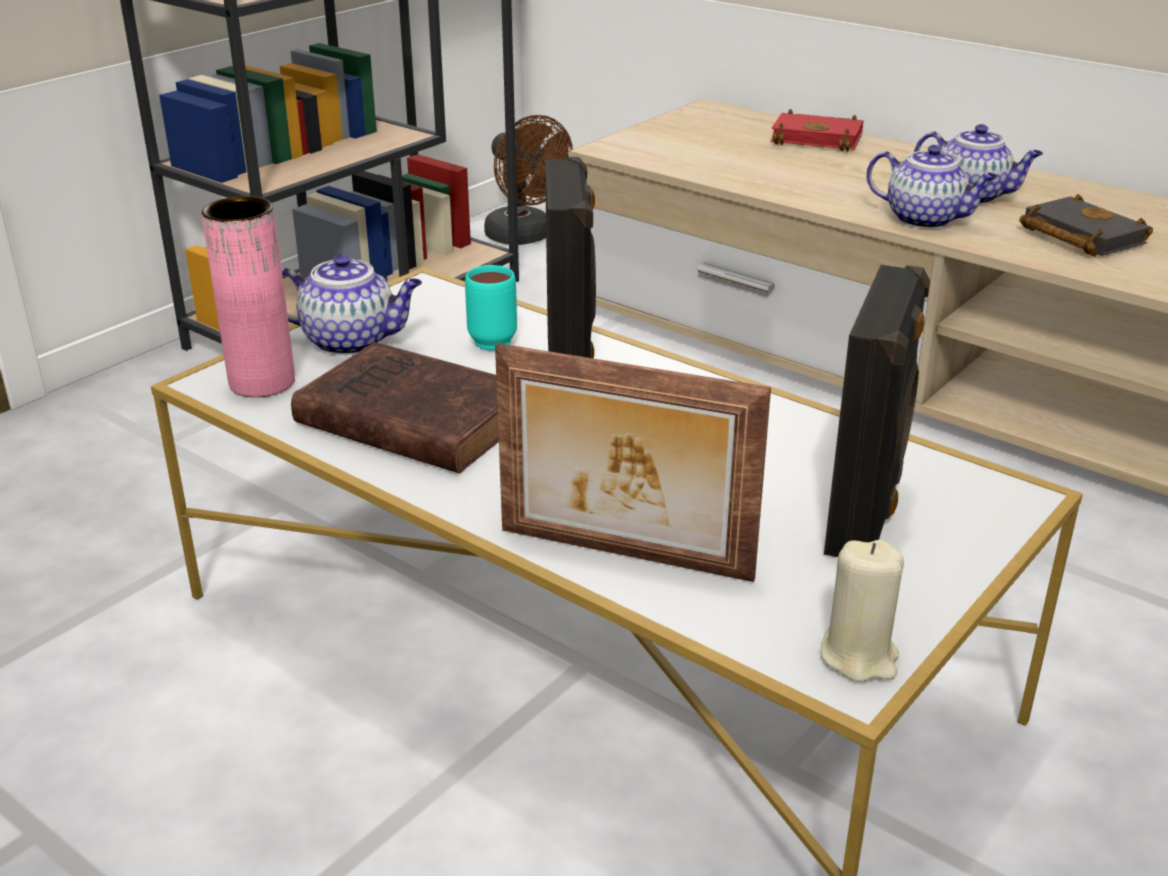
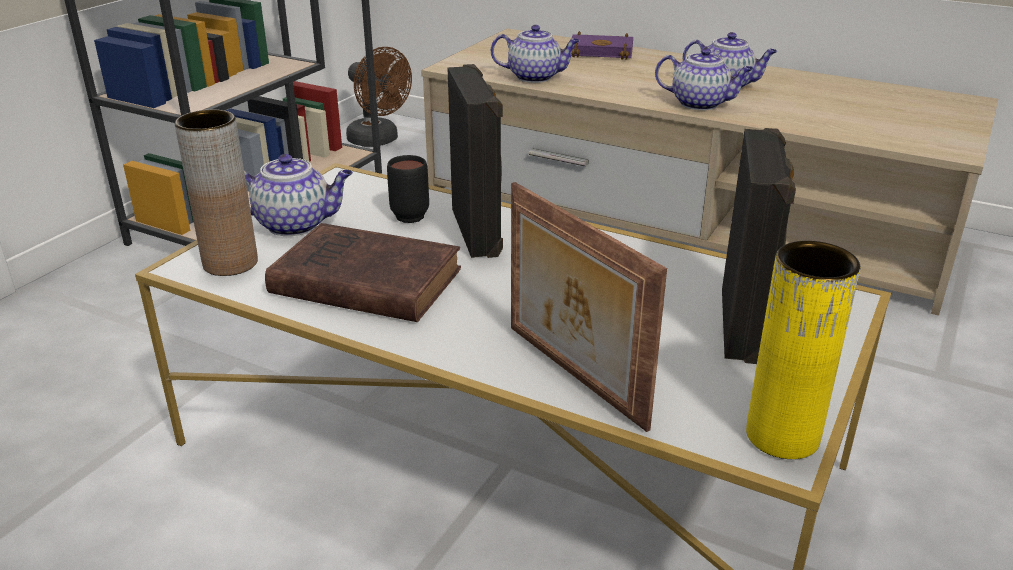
camera: 10 degrees left, 0 degrees up
(262, 382) = (230, 263): pink vase -> brown vase
(497, 339) = (413, 214): turquoise mug -> black mug
(623, 556) = (571, 376): picture frame -> picture frame turned 45 degrees clockwise
(715, 169) = (535, 77): none -> teapot
(819, 139) = (603, 52): red book -> purple book
(859, 656) = (782, 436): beige candle -> yellow vase
(1077, 235) = (810, 108): black book -> none

